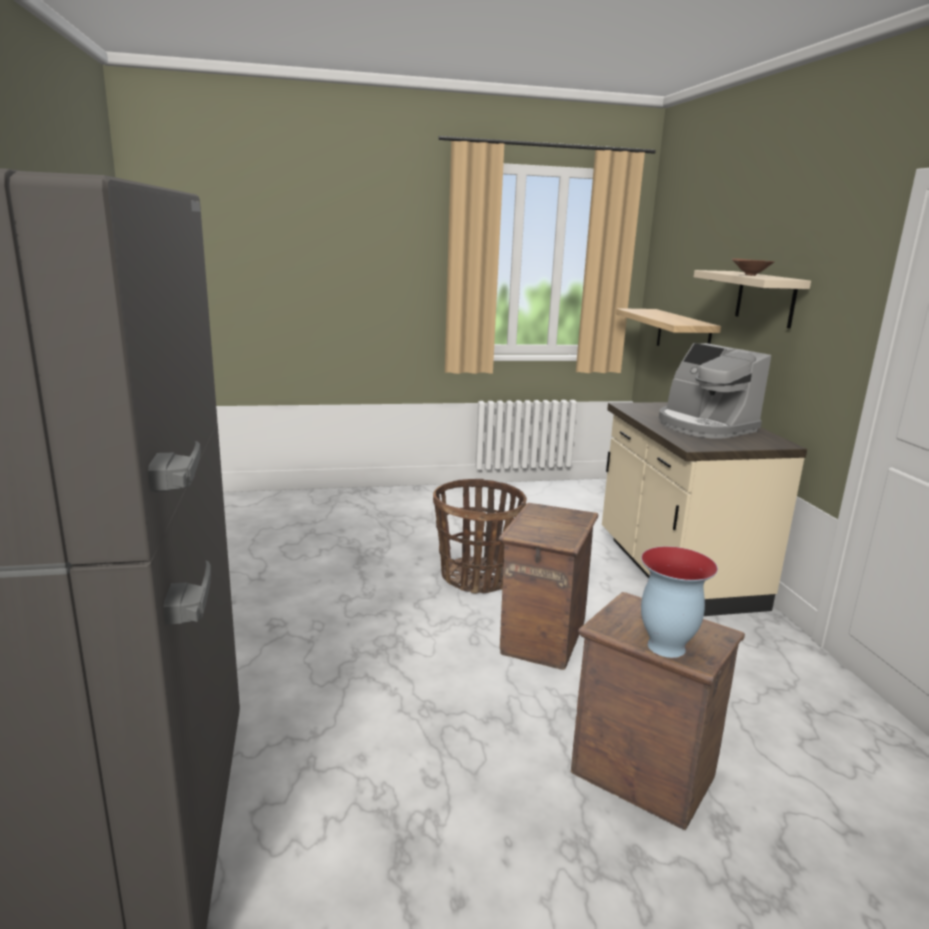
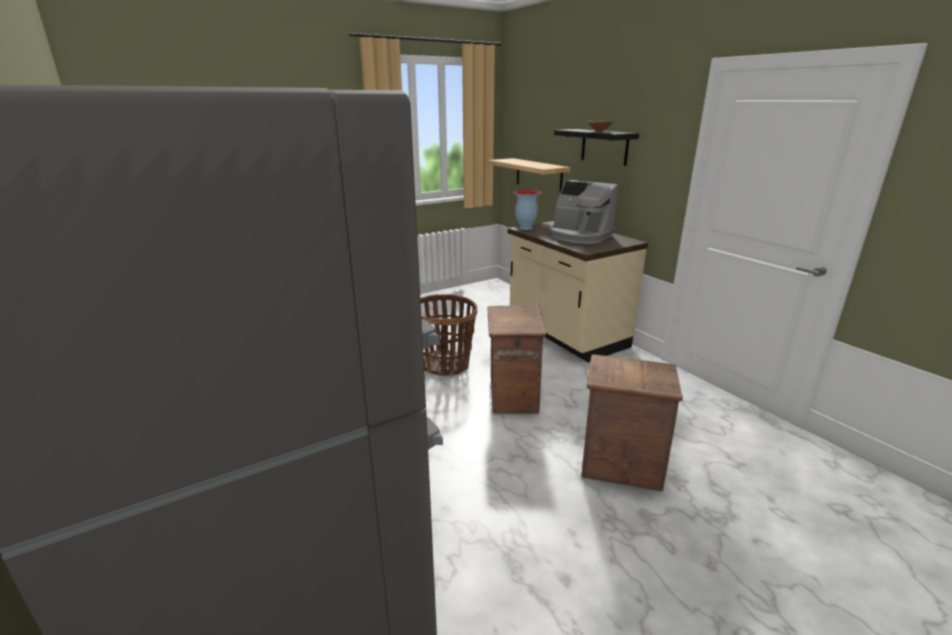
camera: 20 degrees left, 5 degrees up
(665, 647) = (644, 383): vase -> vase (525, 228)
(765, 298) = (604, 146): beige shelf -> black shelf

